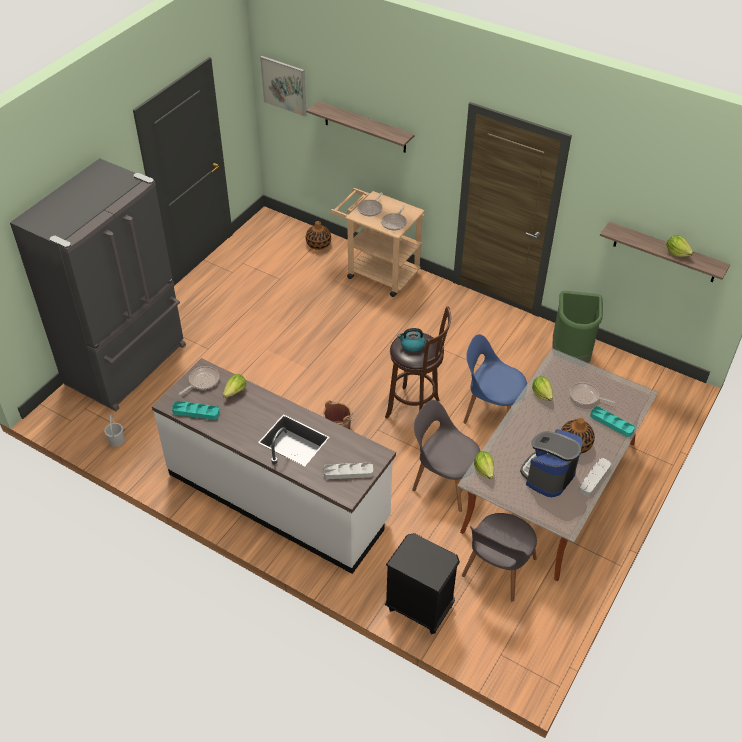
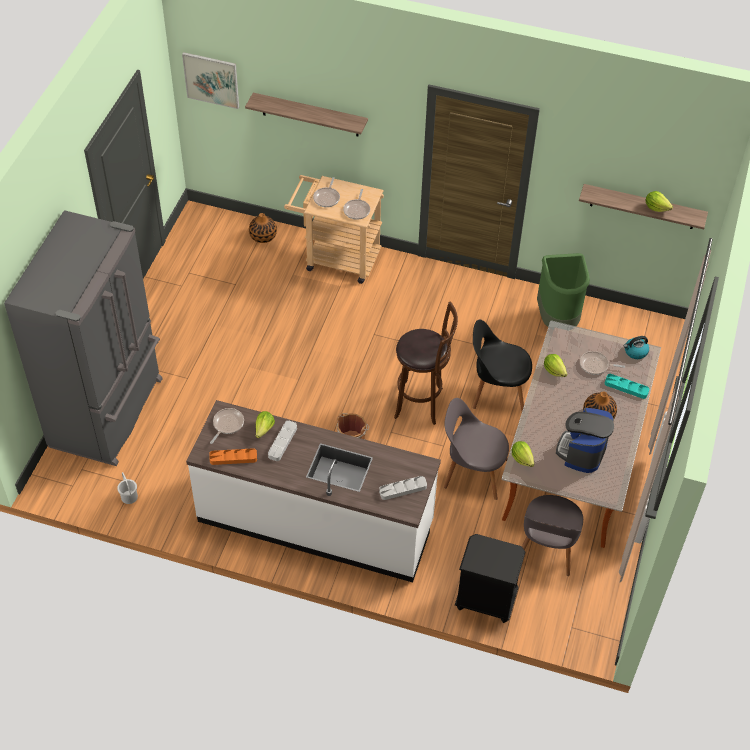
camera: 15 degrees left, 5 degrees up
(196, 412) = (233, 458): turquoise tray -> orange tray
(412, 345) = (418, 345): kettle -> kettle (635, 352)
(491, 411) = (497, 391): blue chair -> black chair
(594, 478) = (624, 446): grey tray -> grey tray (282, 442)

